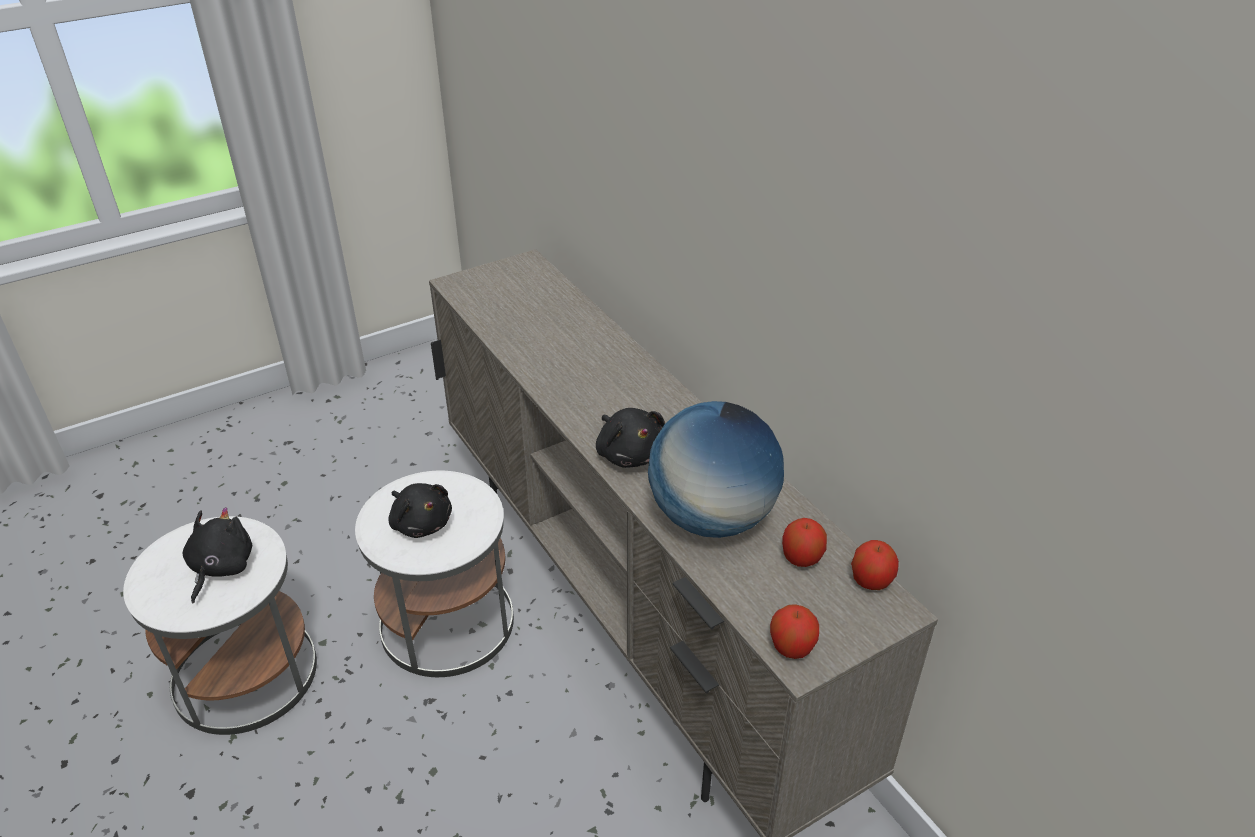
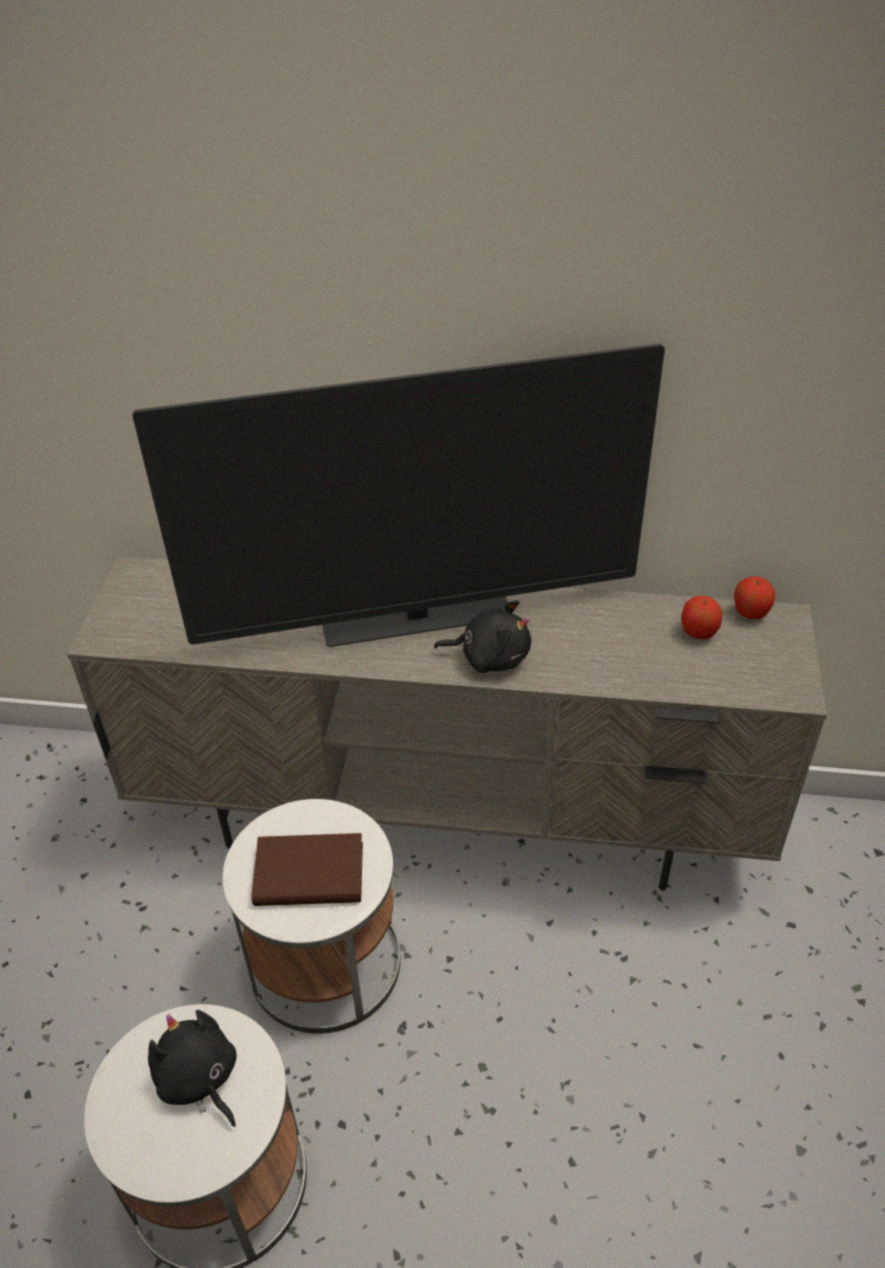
camera: 50 degrees left, 5 degrees up
(421, 523) = (309, 875): black plush toy -> brown book
(625, 399) = (417, 621): none -> television
(712, 518) = (612, 653): globe -> none
(792, 647) = (780, 689): apple -> none

